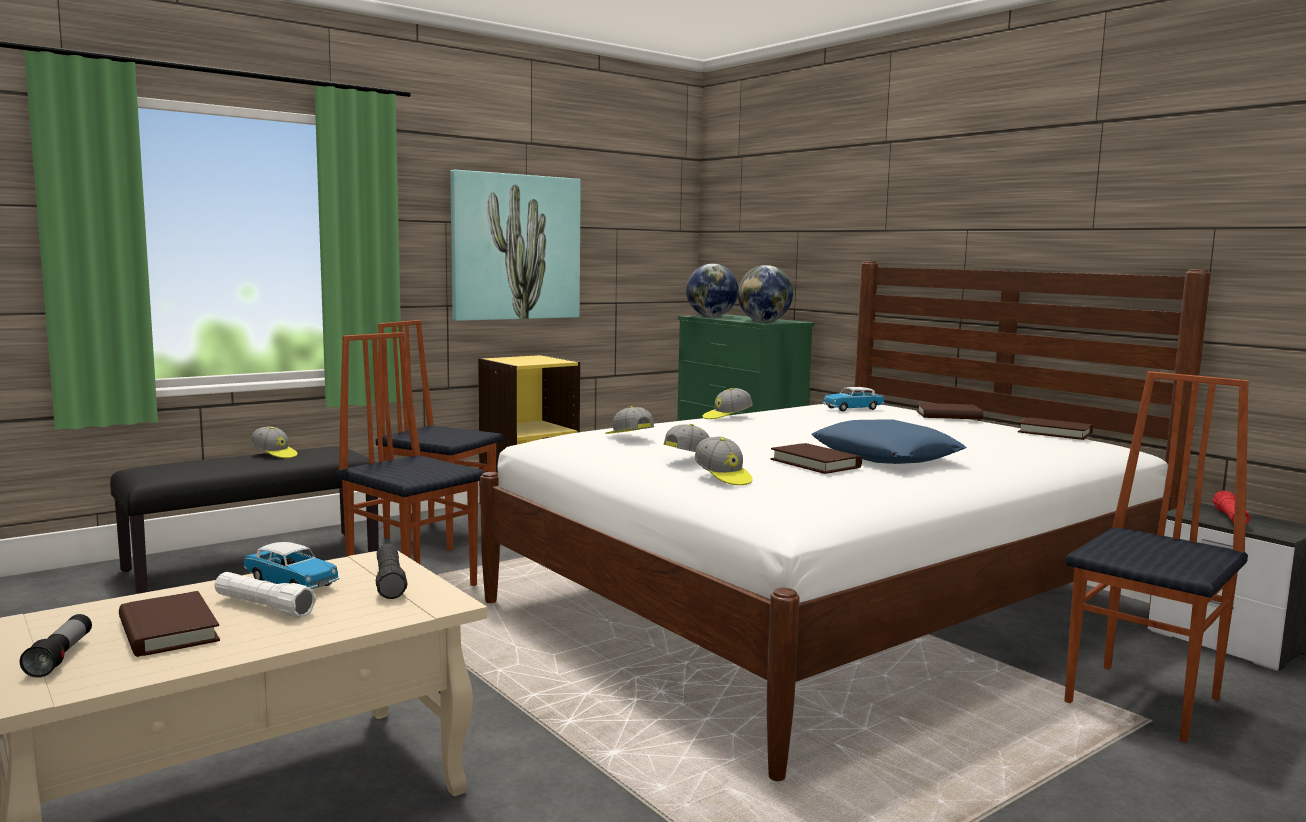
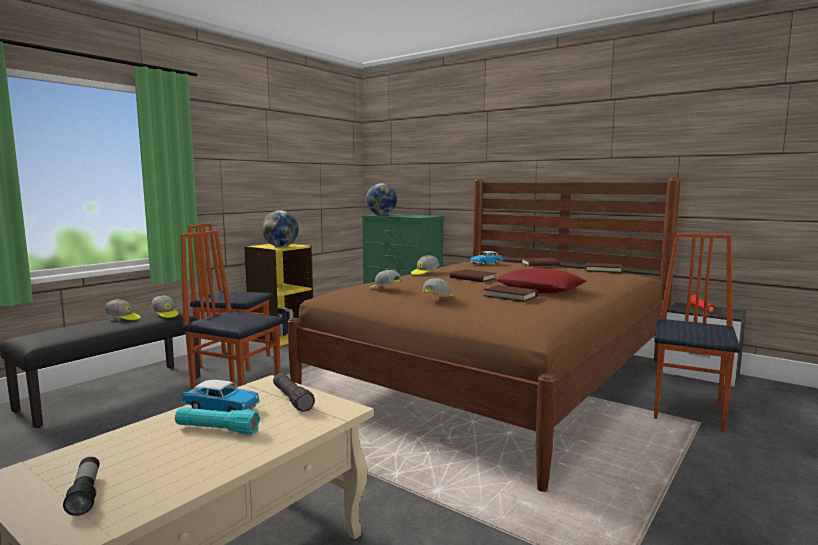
camera: 15 degrees left, 0 degrees up
(168, 630) = (158, 458): brown book -> brown book (472, 278)
(263, 607) = (217, 429): white flashlight -> turquoise flashlight
(515, 247) = (263, 175): picture -> none
(723, 477) = (469, 309): cap -> cap (165, 314)
(764, 321) = (417, 216): globe -> globe (281, 246)
(828, 607) = (496, 380): white bed -> brown bed
(886, 455) = (540, 289): blue pillow -> red pillow

